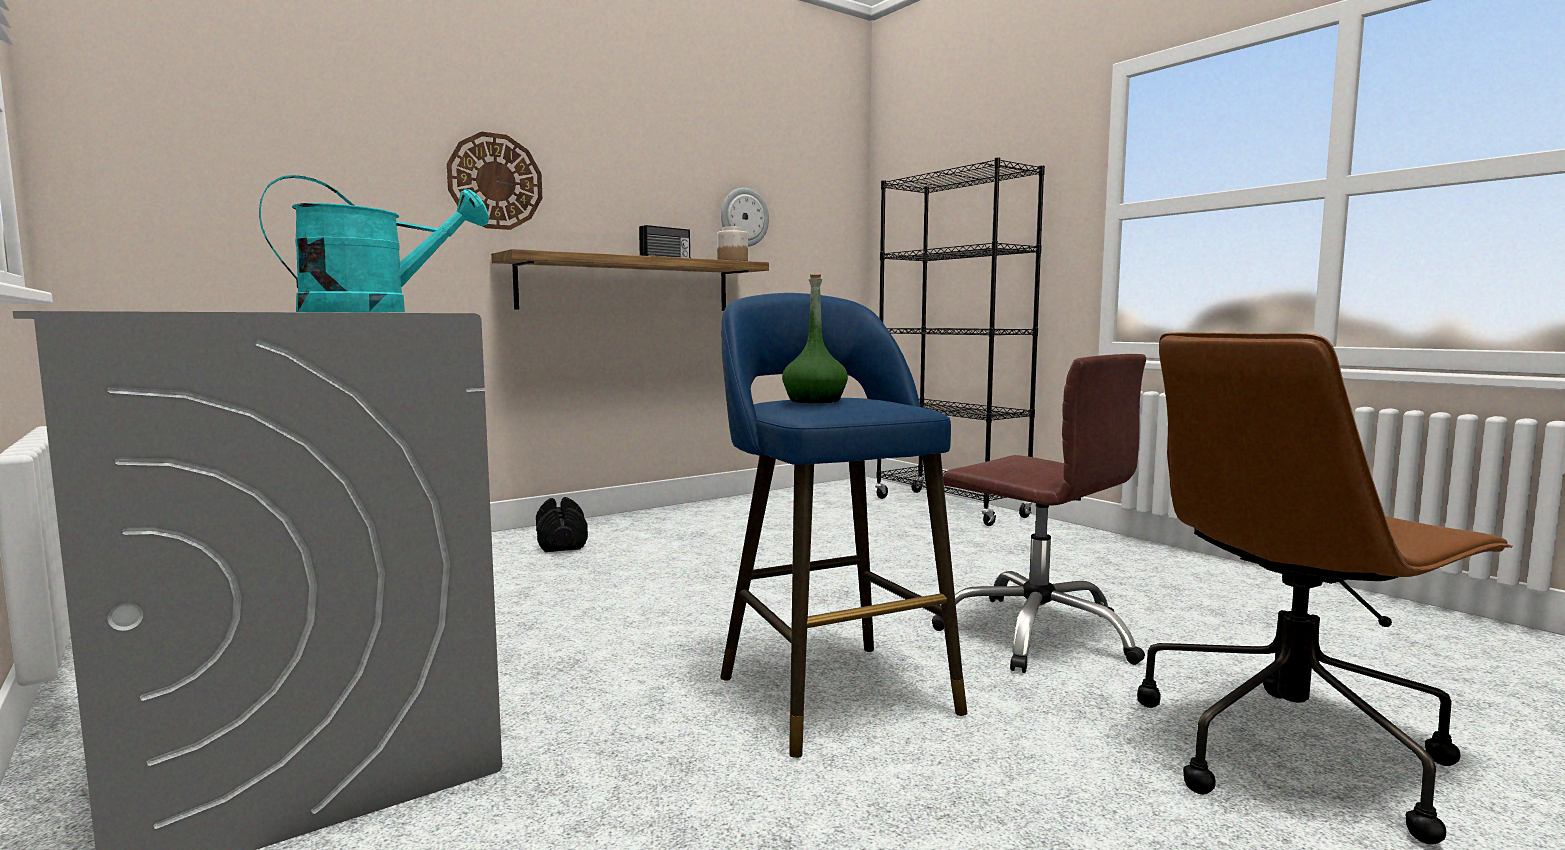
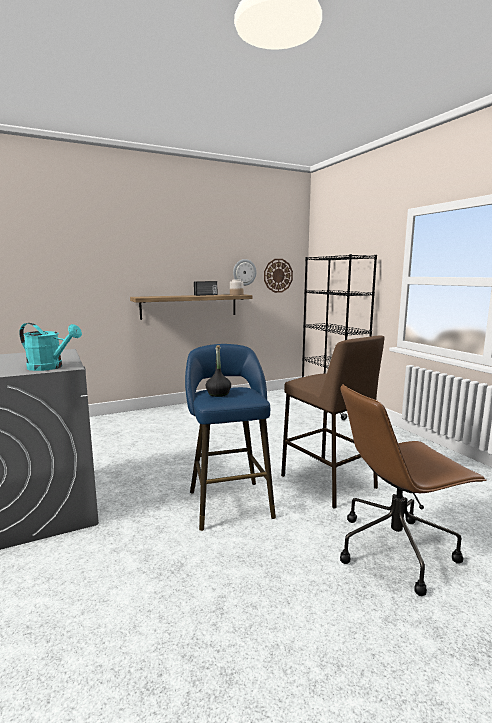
camera: 10 degrees right, 5 degrees up
(375, 312) = (50, 367): turquoise watering can -> turquoise watering can turned 45 degrees clockwise
(495, 181) = (131, 266): wall clock -> wall clock (278, 275)
(562, 543) = (157, 418): black dumbbell -> none
(815, 401) = (218, 394): green bottle -> black bottle
(1038, 634) = (328, 482): brown office chair -> brown stool

